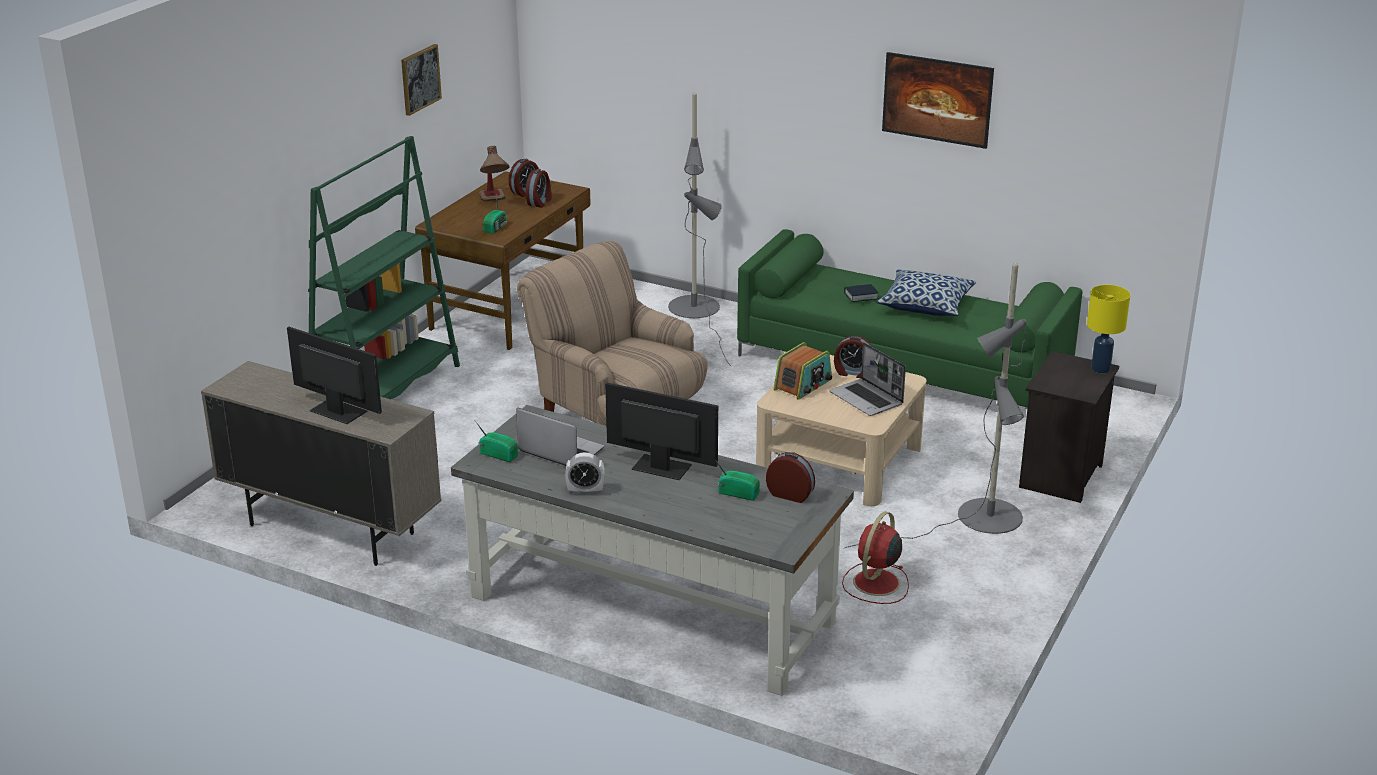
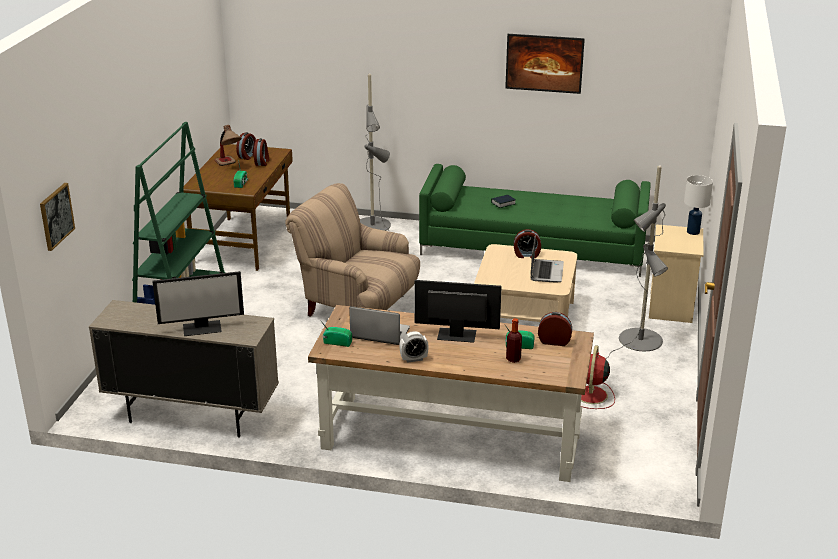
camera: 15 degrees left, 0 degrees up
(337, 411) = (202, 327): monitor -> monitor turned 150 degrees clockwise
(420, 79) = (176, 80): picture -> picture (56, 216)
(649, 609) = (450, 437): grey desk -> brown desk
(719, 510) = (513, 359): none -> bottle
(803, 385) = (498, 267): radio -> none
(867, 399) = (546, 271): laptop -> laptop turned 120 degrees counterclockwise
(925, 306) = (548, 205): pillow -> none
(1062, 477) = (672, 308): black nightstand -> beige nightstand
(1100, 369) = (692, 232): yellow table lamp -> white table lamp

